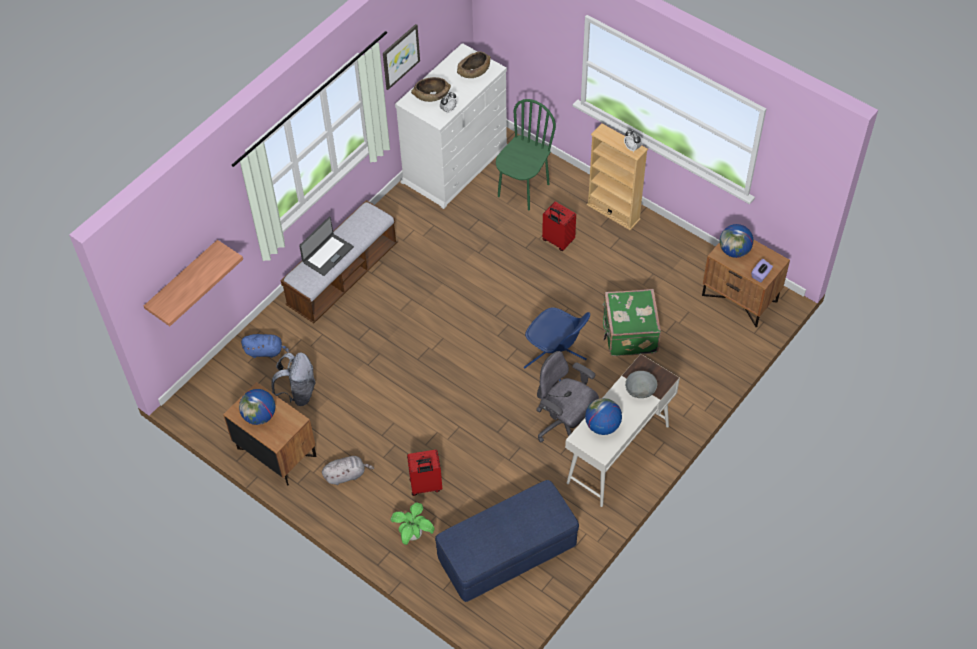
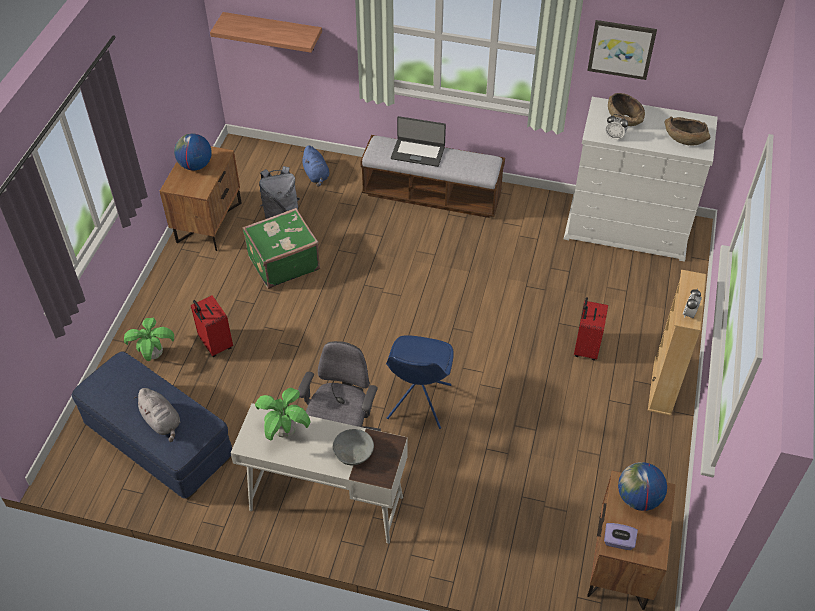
camera: 65 degrees right, 5 degrees down
(346, 475) = (204, 280): grey plush toy -> grey plush toy (162, 422)
(523, 190) = (634, 294): green chair -> none
(602, 426) = (285, 432): globe -> potted plant
(629, 334) = (498, 459): green suitcase -> green suitcase (282, 262)

